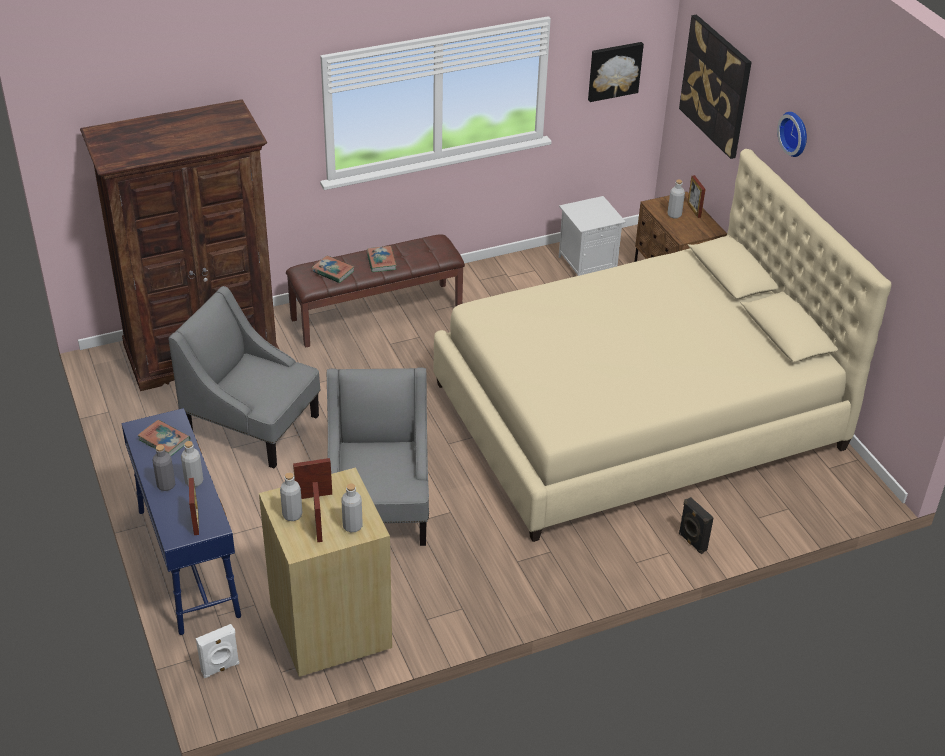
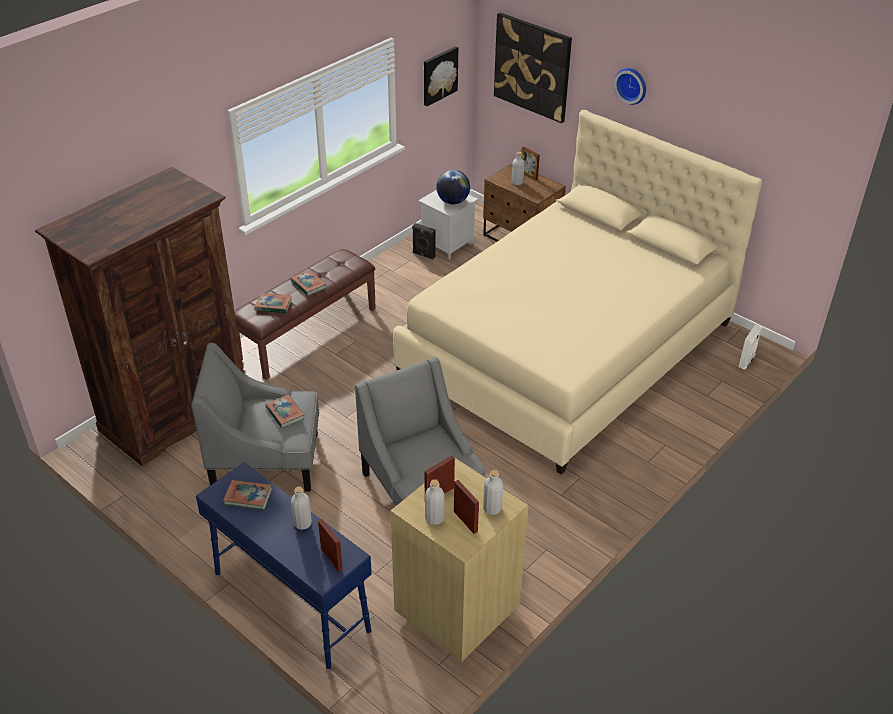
camera: 25 degrees left, 0 degrees up
(166, 485) = (279, 536): grey bottle -> none
(220, 668) = (385, 684): white speaker -> white speaker (747, 361)
(272, 380) = (285, 413): none -> book
(595, 217) = (453, 201): none -> globe
(691, 542) = (675, 431): black speaker -> black speaker (423, 255)

